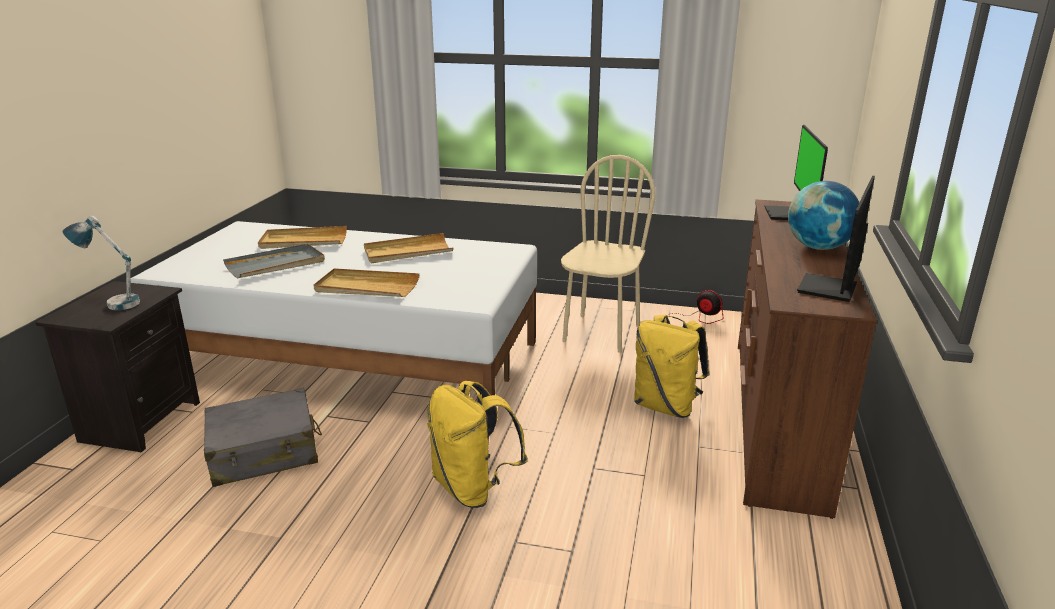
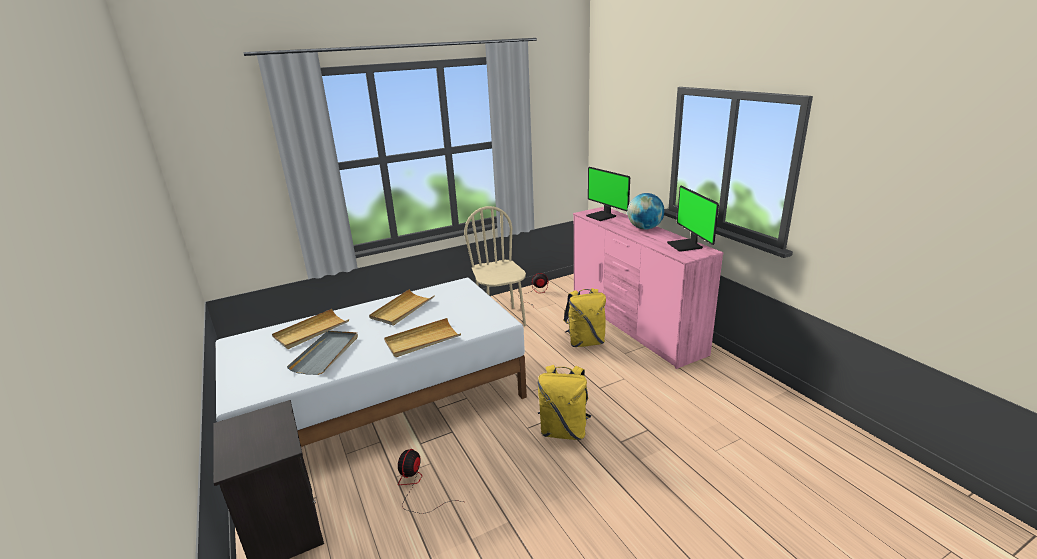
camera: 40 degrees left, 0 degrees up
(113, 302) = (254, 435): table lamp -> none
(264, 452) = (416, 487): grey suitcase -> fan
(775, 418) = (634, 325): brown dresser -> pink dresser

